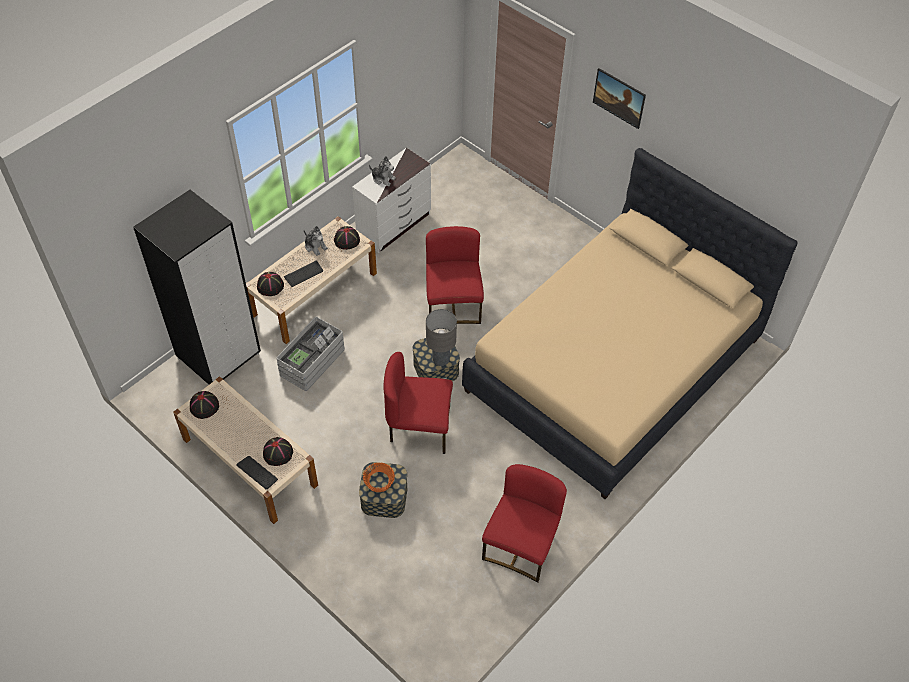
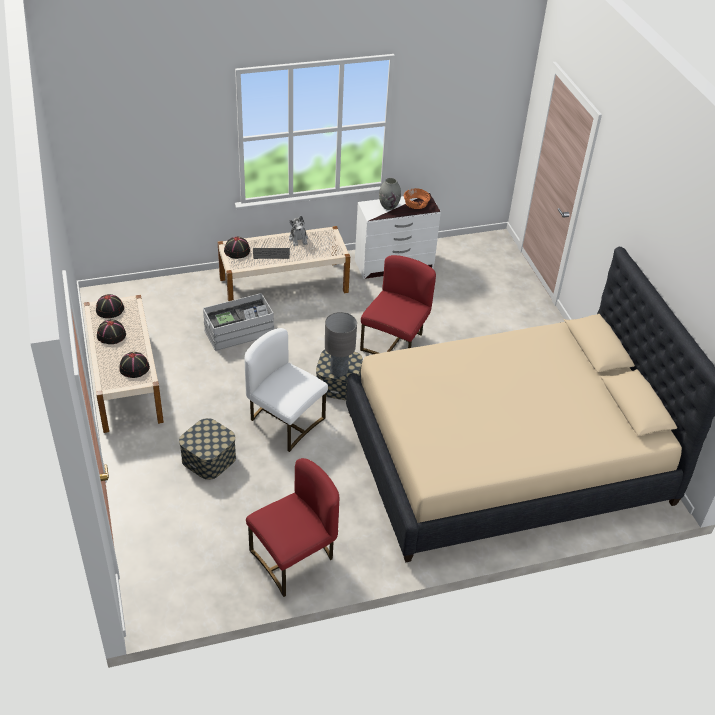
camera: 30 degrees right, 10 degrees down
(219, 356) = (170, 295): wardrobe -> none
(257, 473) = (105, 374): keyboard -> none
(346, 240) = (328, 245): black hat -> black hat (111, 335)
(379, 481) = (205, 436): orange bowl -> orange bowl (416, 203)
(383, 178) = (389, 206): plush toy -> grey vase
(419, 427) = (285, 421): red chair -> white chair
(617, 106) = (617, 199): picture -> none

